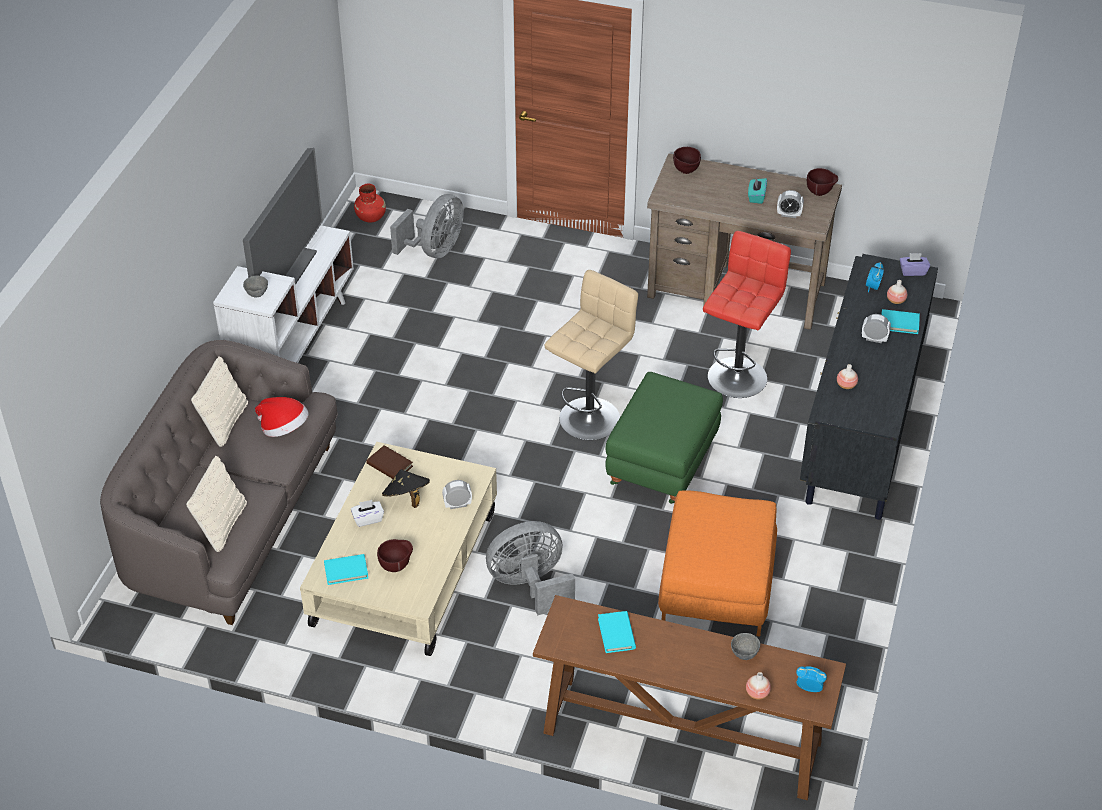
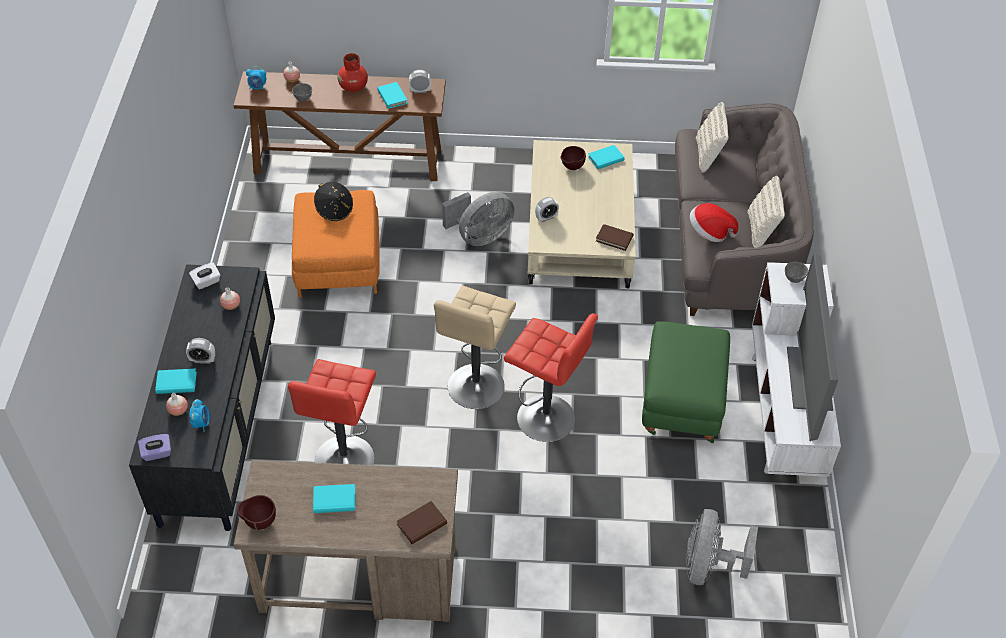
camera: 165 degrees right, 5 degrees up
(368, 519) = (609, 196): white tissue box -> white tissue box (206, 282)
(371, 217) = (805, 602): red vase -> red vase (353, 87)
(406, 498) = (588, 216): black hat -> black hat (334, 210)
(528, 378) = (546, 419): none -> red stool
(663, 465) = (399, 353): green ottoman -> green ottoman (680, 403)
(686, 172) = (422, 524): brown bowl -> brown book
(756, 197) = (334, 500): turquoise tissue box -> turquoise book
(789, 215) = (294, 480): alarm clock -> alarm clock (420, 91)

